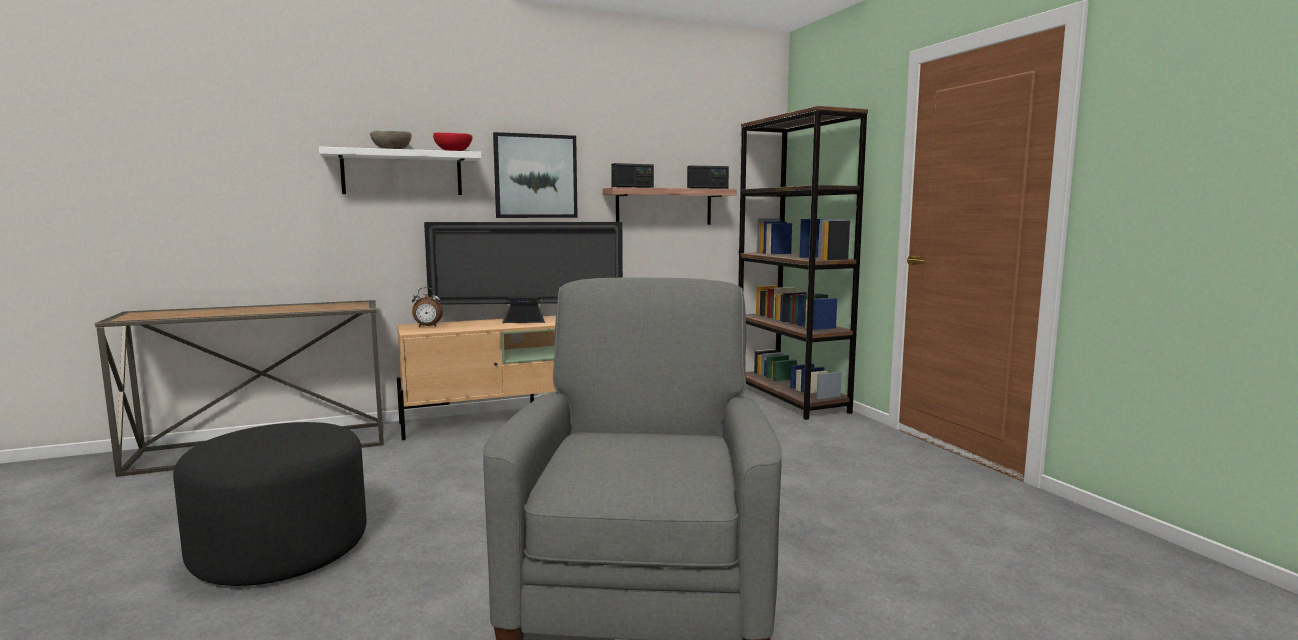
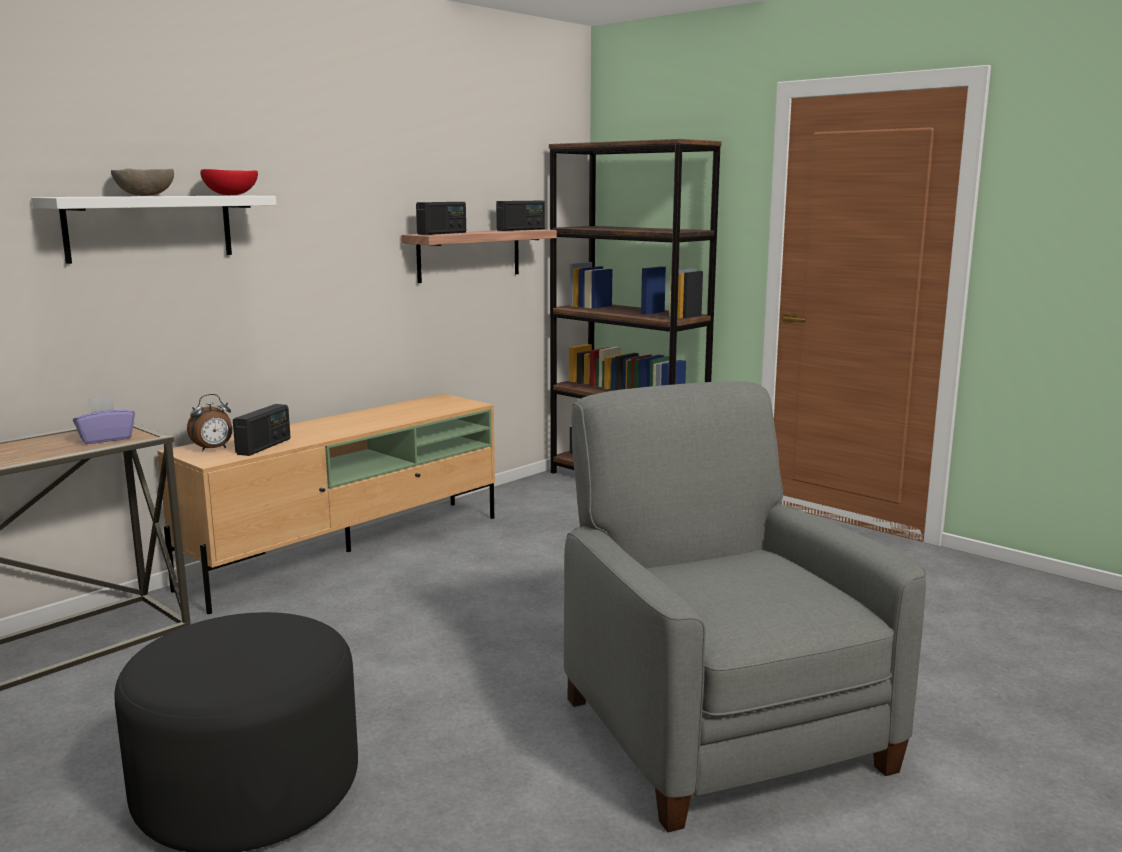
camera: 25 degrees left, 5 degrees up
(340, 307) = (106, 439): none -> purple tissue box
(458, 328) = (264, 446): none -> radio
(527, 321) = (339, 426): television -> none
(535, 176) = (322, 222): picture -> none

